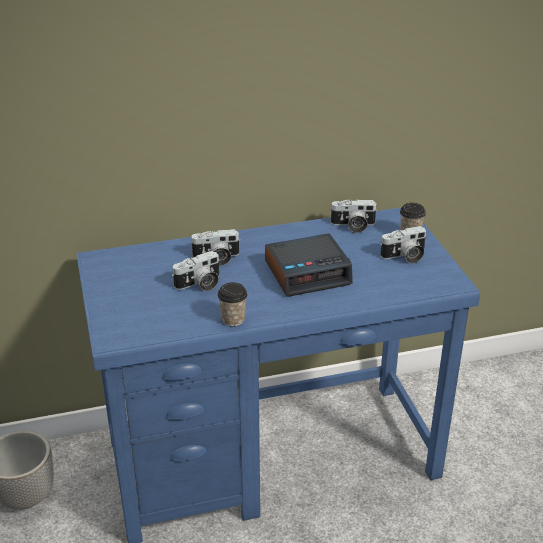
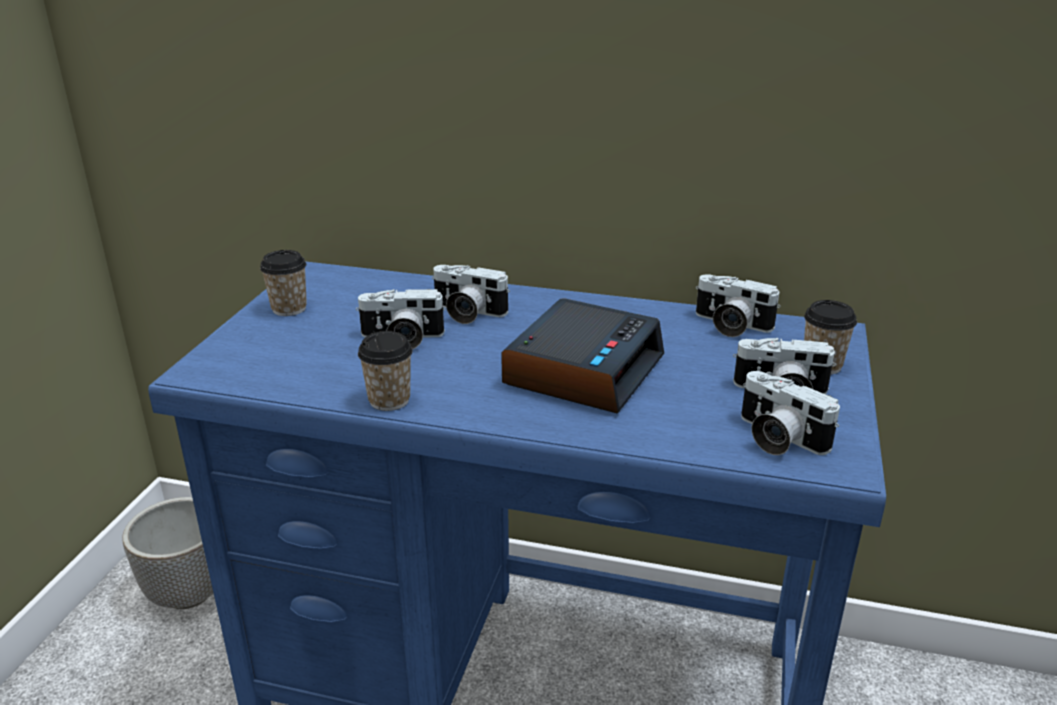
camera: 30 degrees right, 5 degrees down
(113, 286) = (289, 308): none -> cup
(308, 272) = (583, 370): alarm clock -> alarm clock turned 75 degrees counterclockwise
(421, 279) = (777, 438): none -> camera

